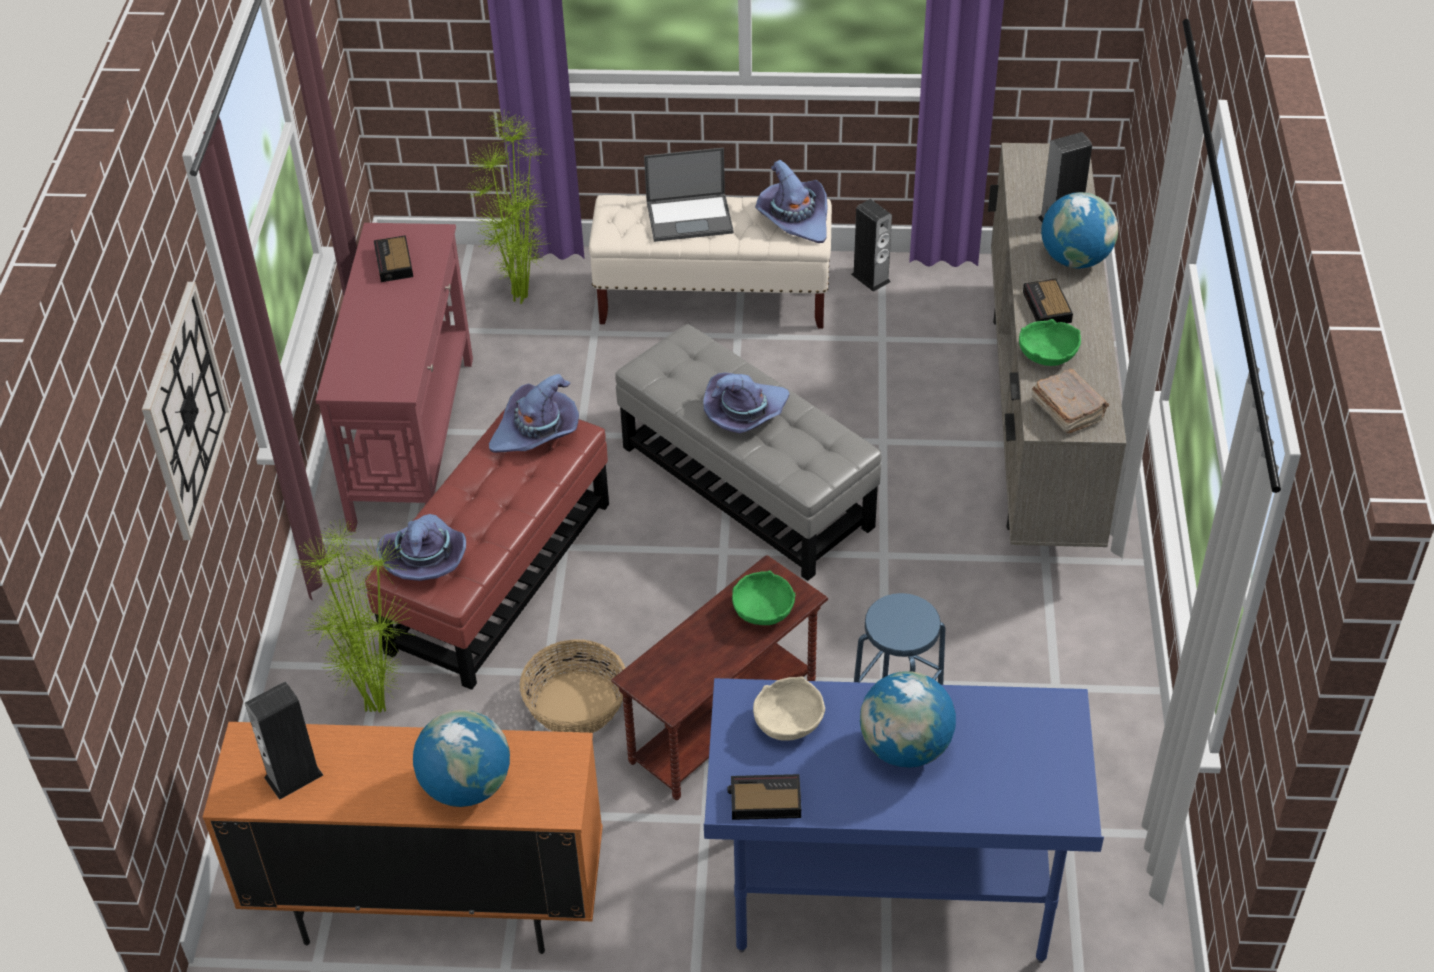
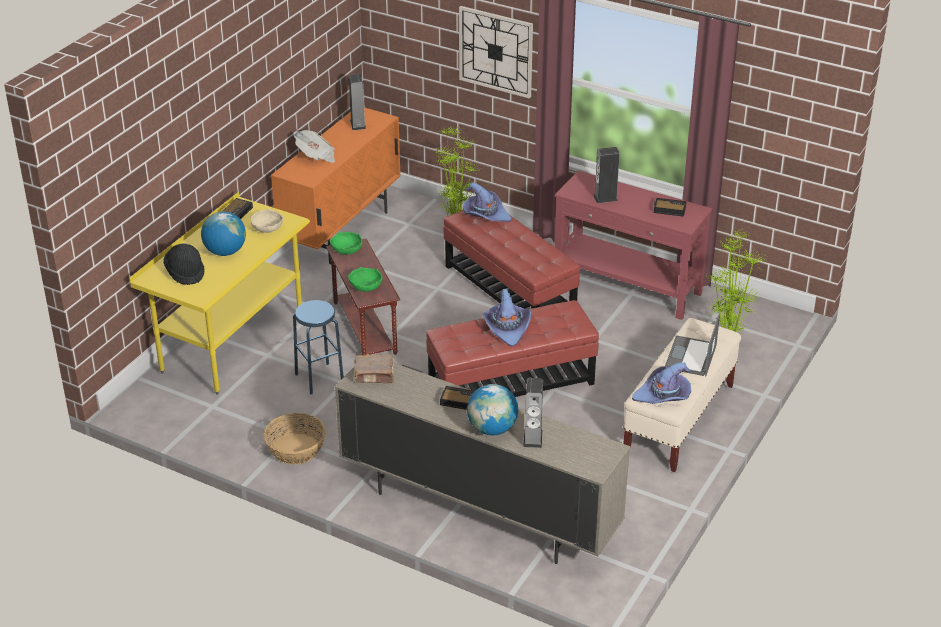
camera: 115 degrees right, 10 degrees down
(466, 785) = (316, 156): globe -> newspaper
(537, 431) = (545, 262): purple hat -> none
(575, 705) = (411, 291): basket -> basket (295, 449)
(747, 486) = (511, 383): grey ottoman -> red ottoman
(870, 278) = (660, 492): speaker -> speaker (605, 198)
(889, 896) = (232, 344): blue desk -> yellow desk
(1011, 772) = (185, 273): none -> black hat
(1047, 355) = (422, 385): green bowl -> green bowl (347, 250)

